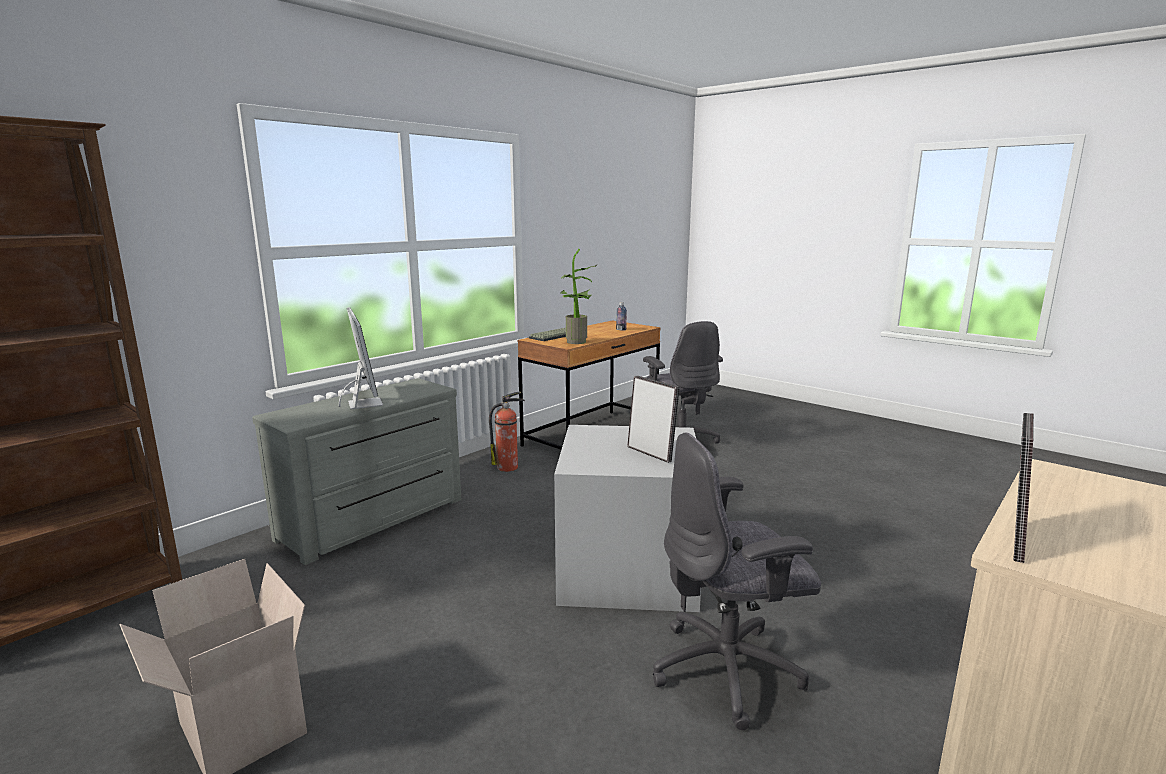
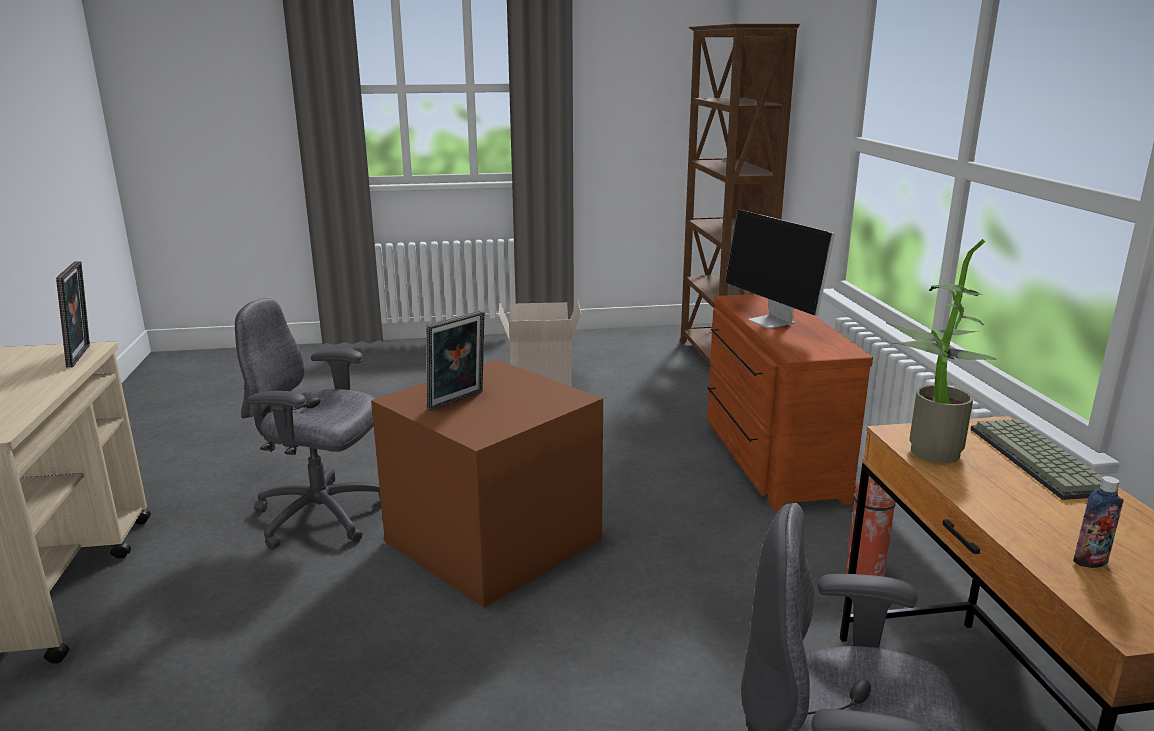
camera: 130 degrees right, 5 degrees up
(364, 403) = (773, 322): monitor -> monitor turned 45 degrees clockwise
(375, 520) = (768, 458): grey dresser -> brown dresser
(625, 571) = (493, 538): grey storage box -> brown storage box
(651, 453) = (458, 401): picture frame -> picture frame turned 45 degrees counterclockwise
(728, 670) = (322, 516): grey office chair -> grey office chair turned 105 degrees counterclockwise

